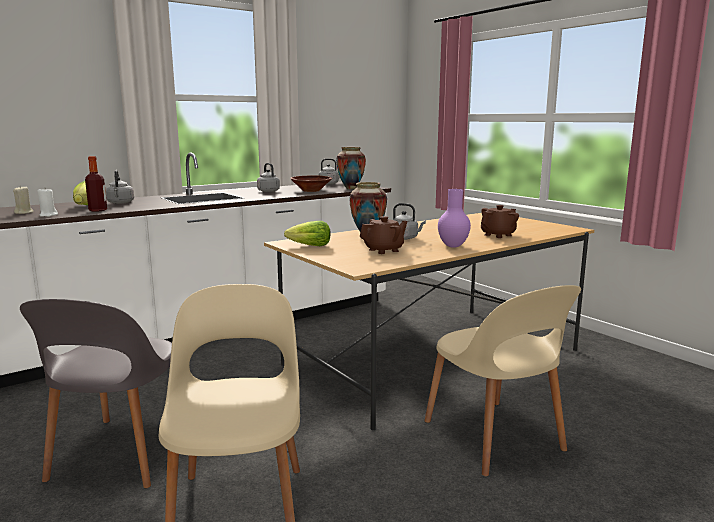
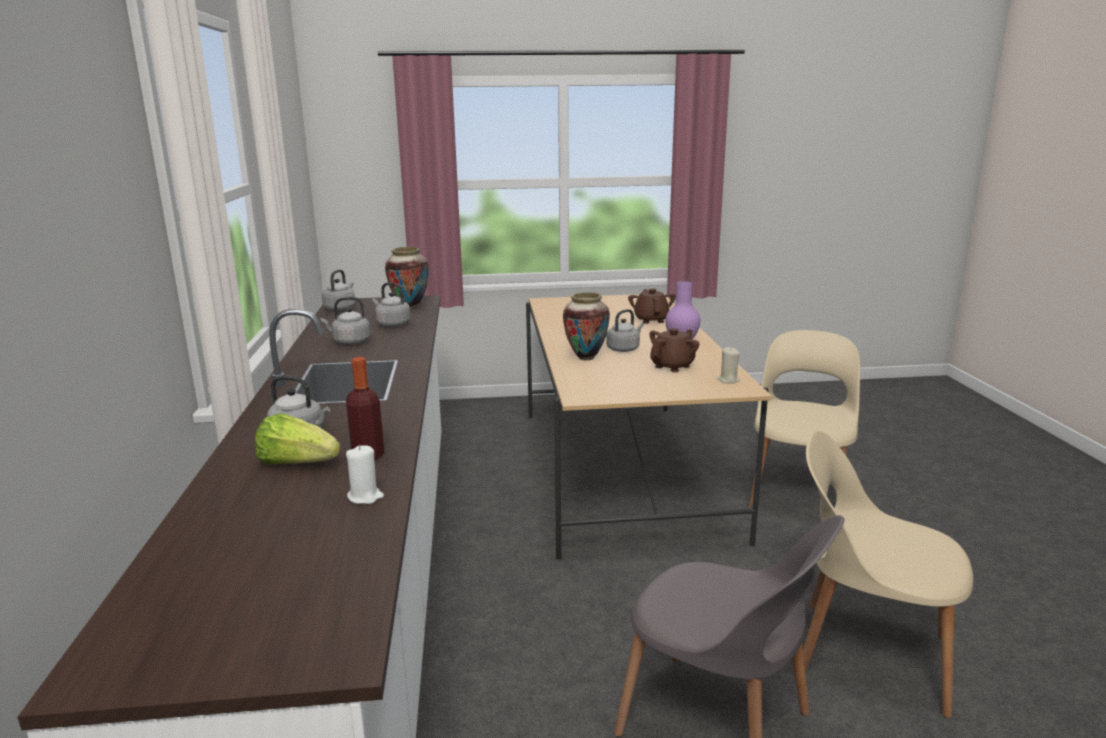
camera: 60 degrees left, 5 degrees up
(24, 212) = (290, 519): beige candle -> beige candle (728, 380)
(309, 246) = (617, 390): lettuce -> none
(311, 190) = (392, 324): brown bowl -> grey kettle
(384, 250) = (672, 366): brown teapot -> brown teapot turned 45 degrees clockwise
(494, 438) = (798, 496): beige chair -> beige chair turned 75 degrees counterclockwise

